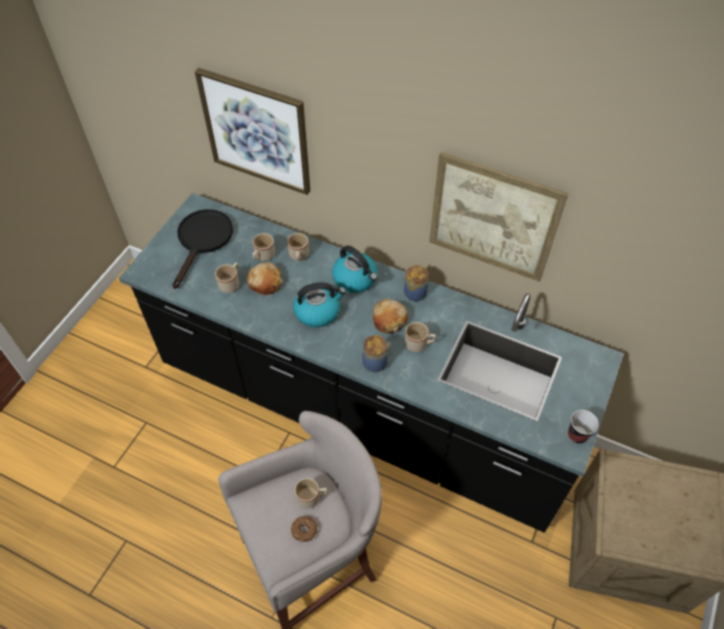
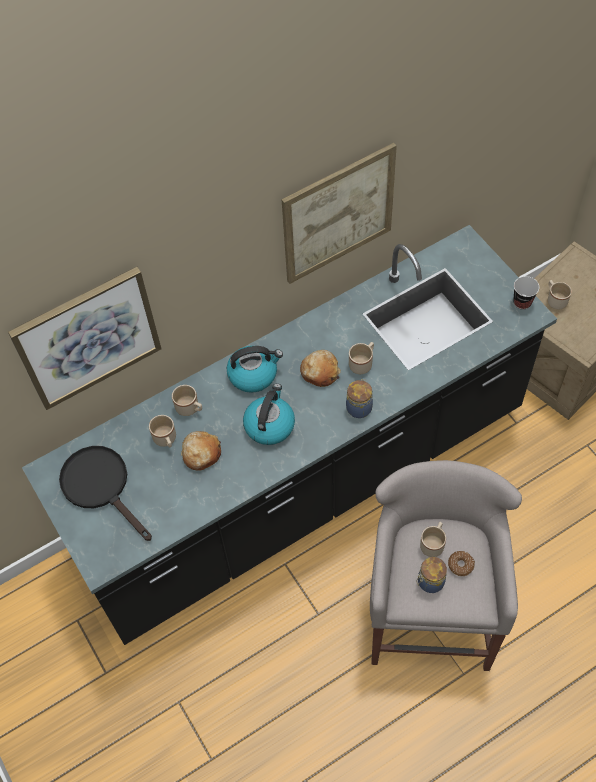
camera: 55 degrees left, 5 degrees up
(231, 283) = (179, 485): beige mug -> beige mug (555, 299)
(414, 292) = (303, 336): jar -> jar (429, 582)

